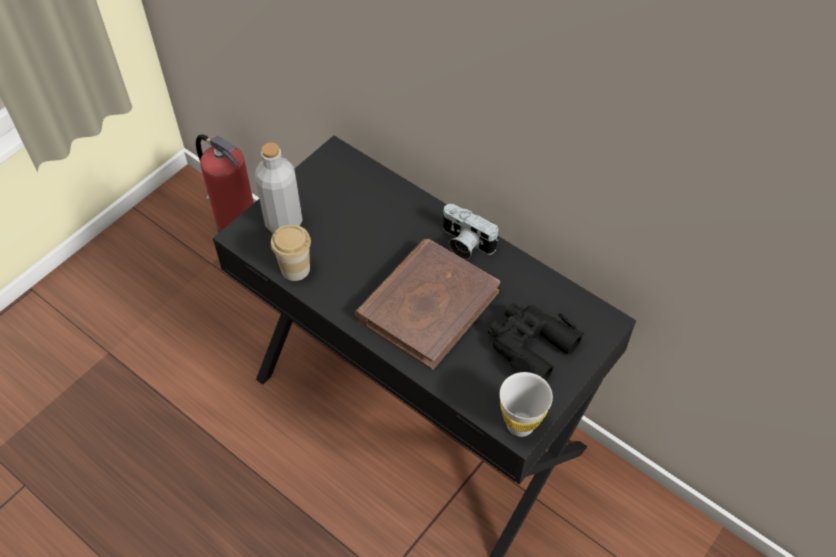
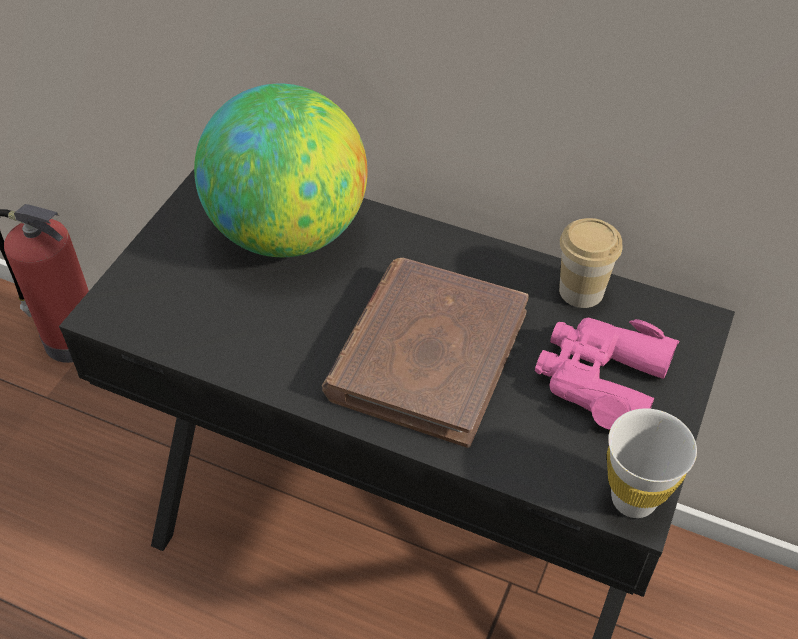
camera: 15 degrees left, 5 degrees down
(283, 222) = (168, 281): grey bottle -> none
(295, 269) = (205, 344): cup -> cup (581, 291)
(367, 204) = (289, 232): none -> globe
(464, 244) = (451, 258): camera -> none
(530, 345) = (600, 379): black binoculars -> pink binoculars

